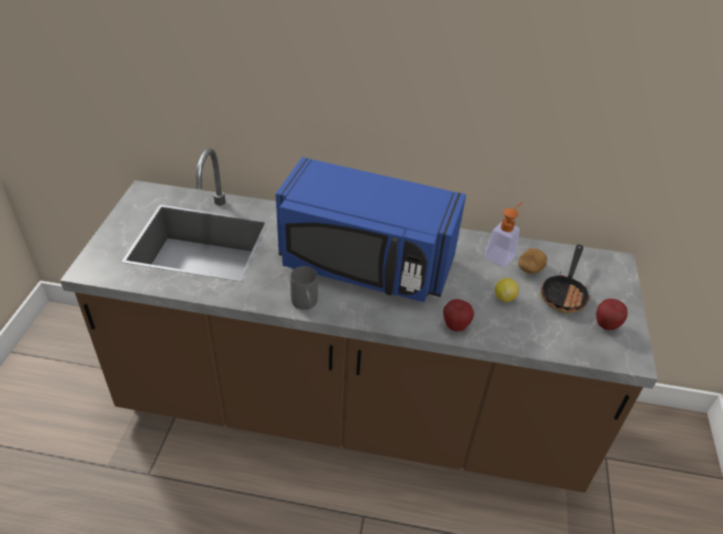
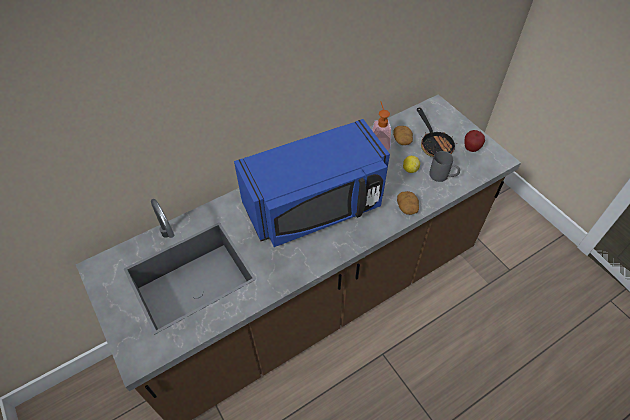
camera: 40 degrees left, 10 degrees up
(305, 305) = (315, 262): grey mug -> grey mug (442, 176)
(455, 326) = (407, 208): apple -> potato

